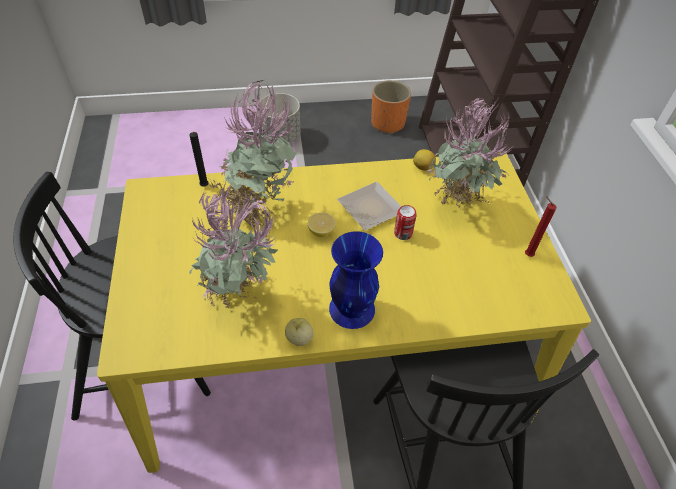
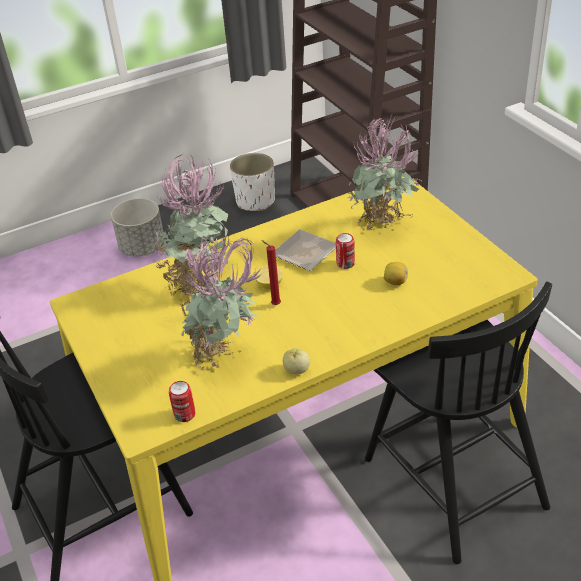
camera: 15 degrees left, 10 degrees down
(172, 348) = (184, 414): none -> can
(204, 187) = (134, 283): black candle -> none
(351, 308) = (330, 333): blue vase -> none
(387, 123) = (255, 201): orange planter -> white planter
(423, 167) = (335, 206): lemon -> lemon (395, 282)
(527, 254) = (462, 247): red candle -> red candle (274, 304)

